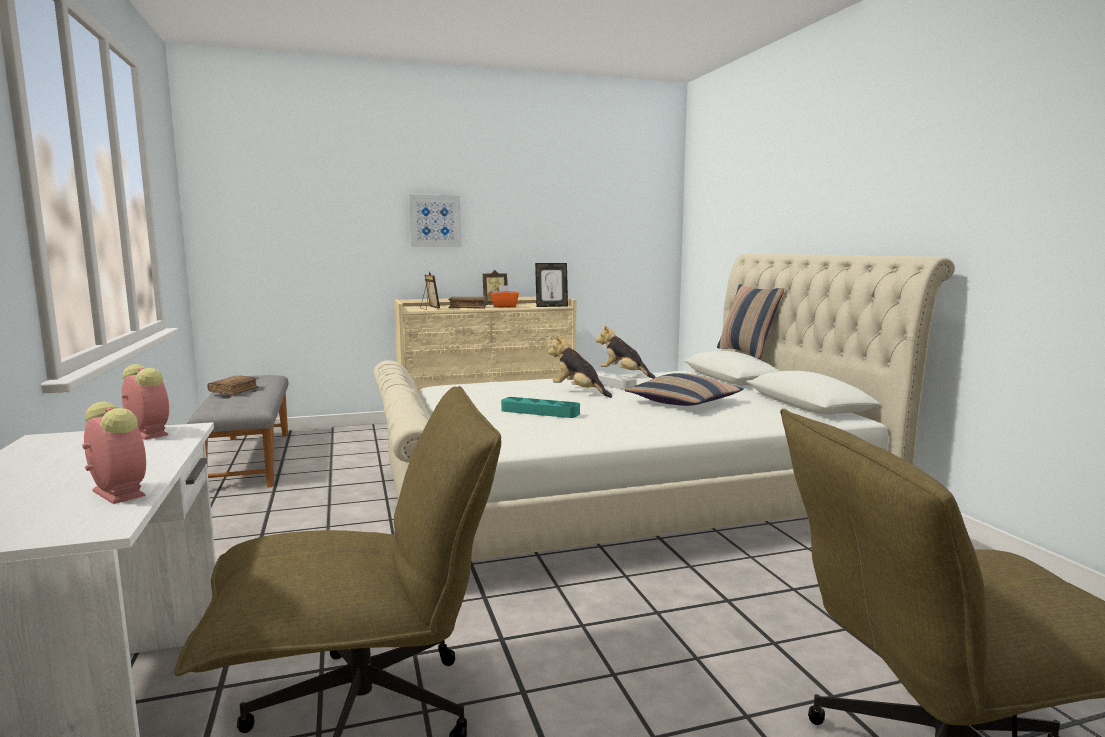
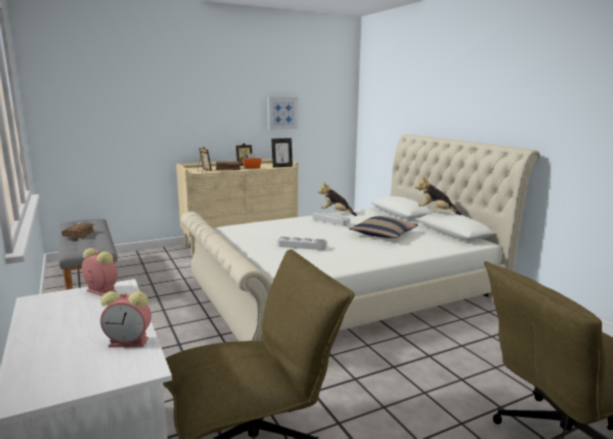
camera: 10 degrees left, 5 degrees up
(116, 493) = (130, 342): alarm clock -> alarm clock turned 150 degrees clockwise
(435, 221) = (201, 109): picture -> picture (282, 113)
(540, 412) = (302, 246): turquoise tray -> grey tray
(578, 392) = (317, 229): plush toy -> plush toy (436, 212)
(746, 353) = (410, 197): pillow -> none

